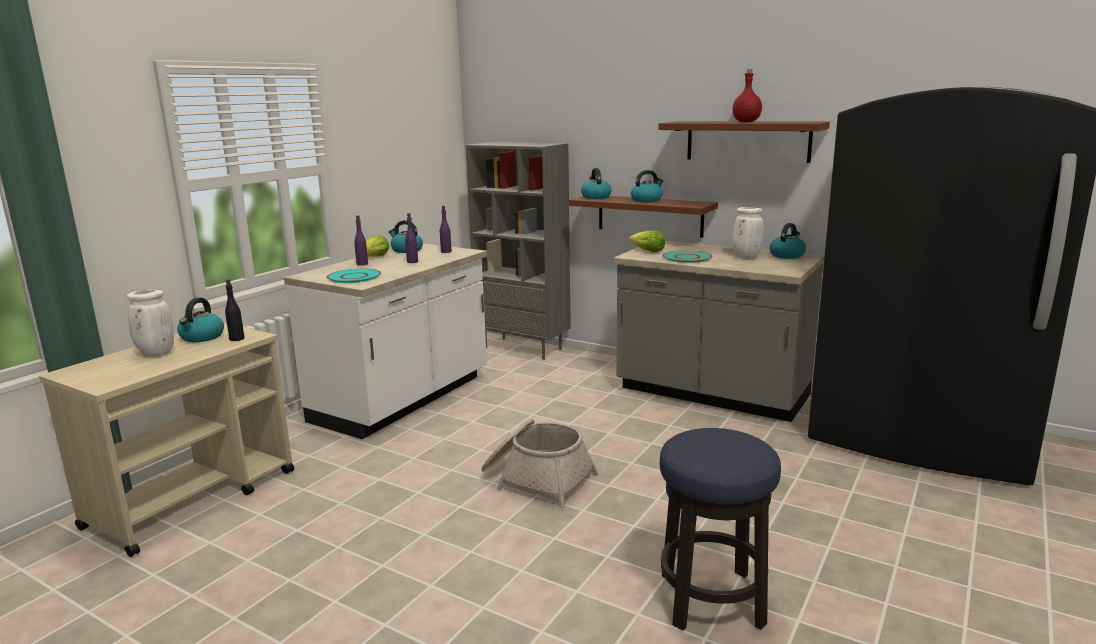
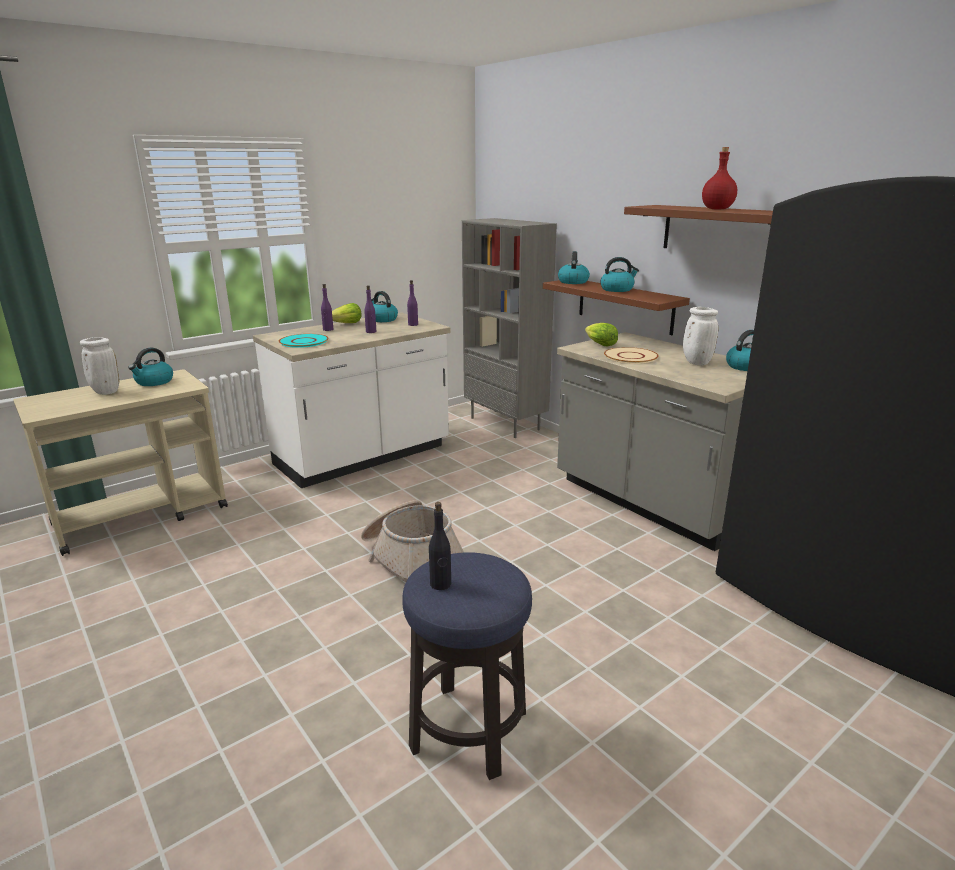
camera: 20 degrees right, 5 degrees up
(237, 339) = (175, 387): black bottle -> black bottle (440, 584)
(686, 258) = (630, 356): turquoise plate -> beige plate

